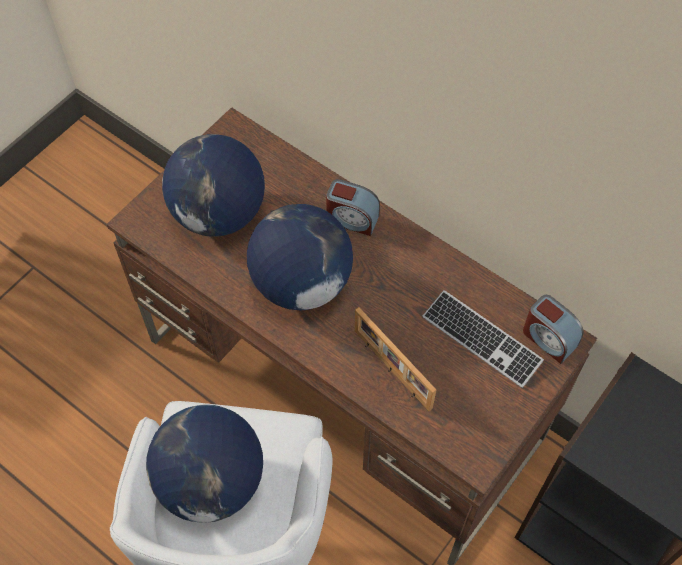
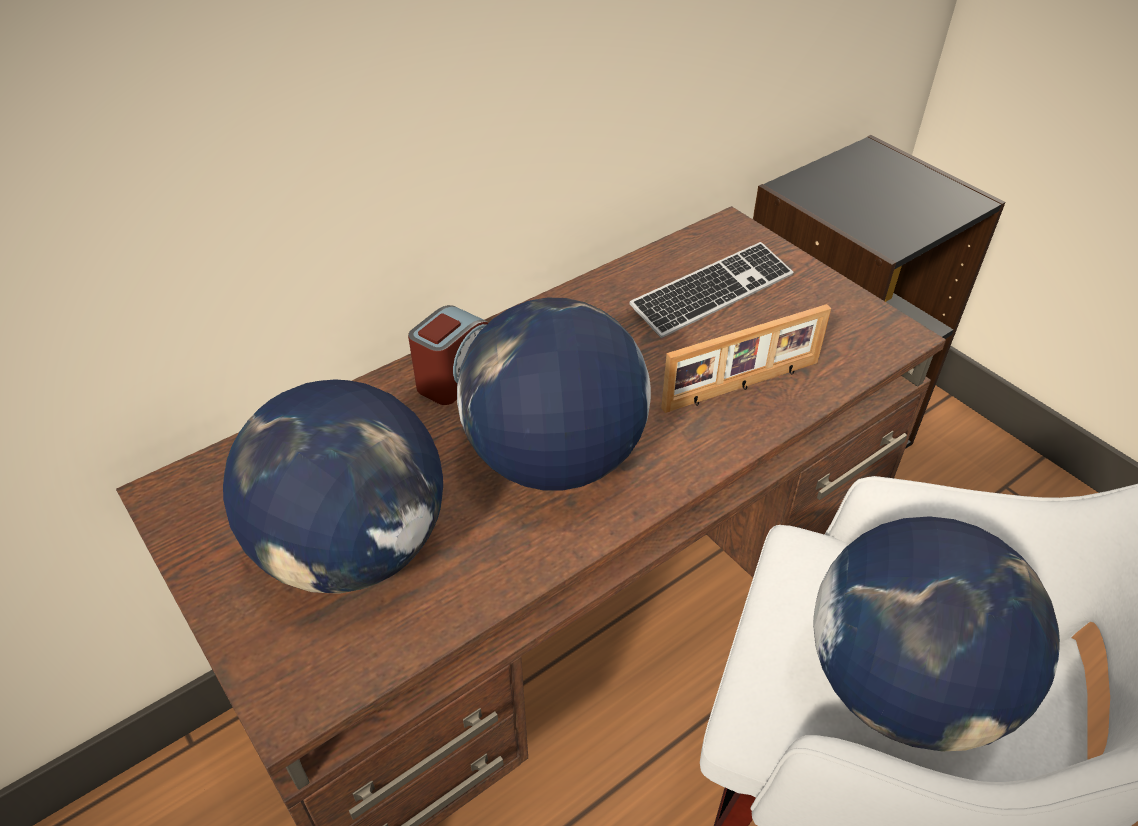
camera: 75 degrees left, 15 degrees down
(548, 338) = (724, 239): alarm clock -> none

